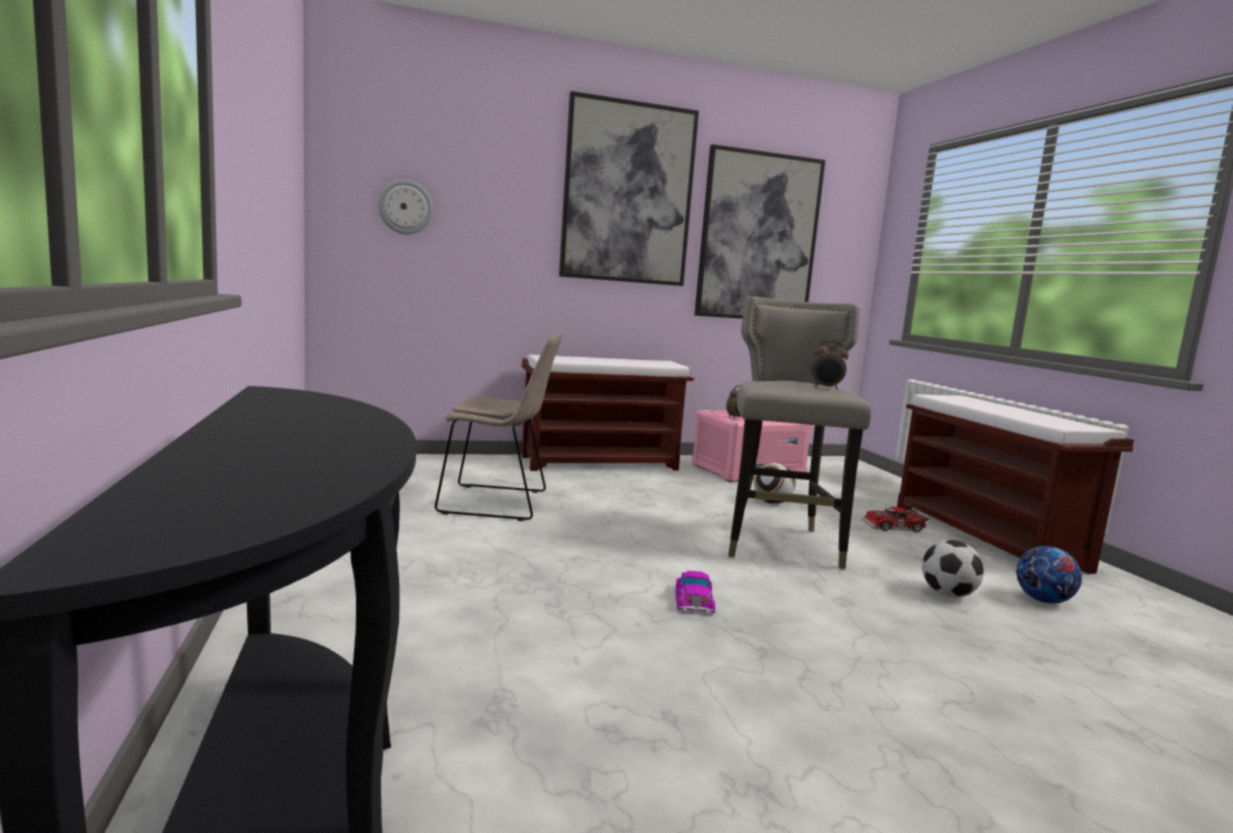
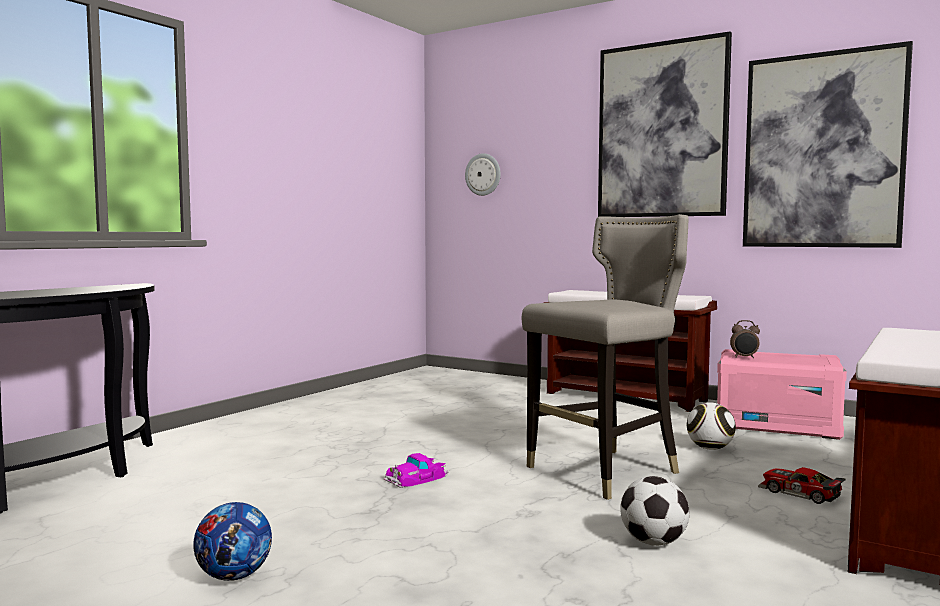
camera: 50 degrees right, 5 degrees down
(498, 503) = (460, 406): beige chair -> none
(826, 387) = (615, 303): alarm clock -> none
(1043, 600) = (766, 583): football -> football (234, 576)

